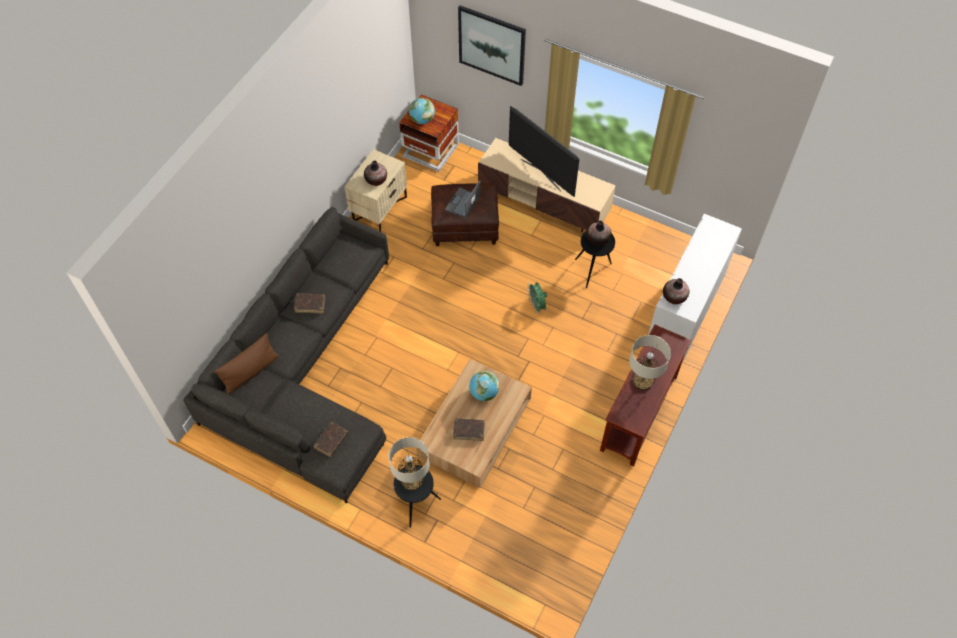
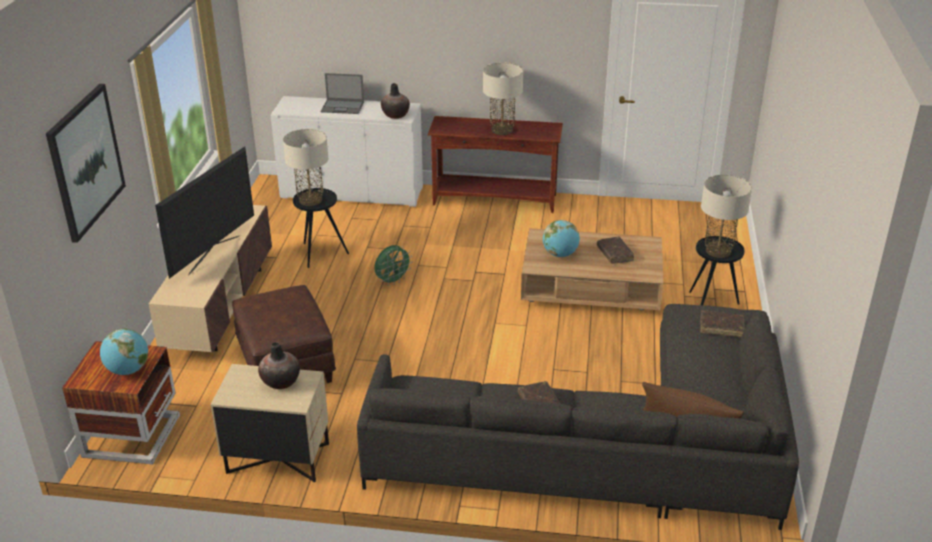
camera: 110 degrees left, 25 degrees down
(462, 203) = (286, 310): laptop -> laptop (343, 107)
(598, 239) = (310, 200): vase -> table lamp

